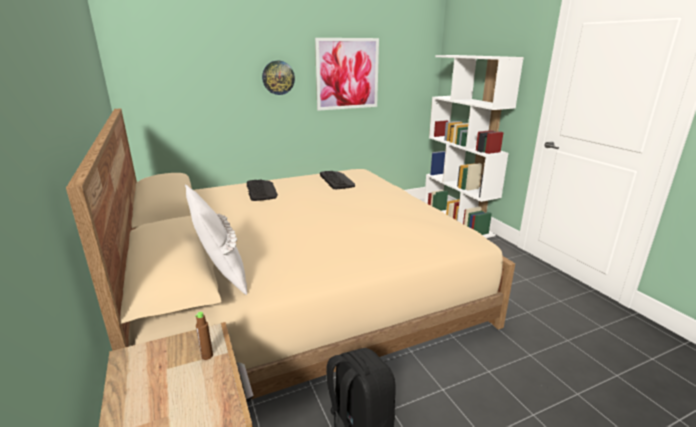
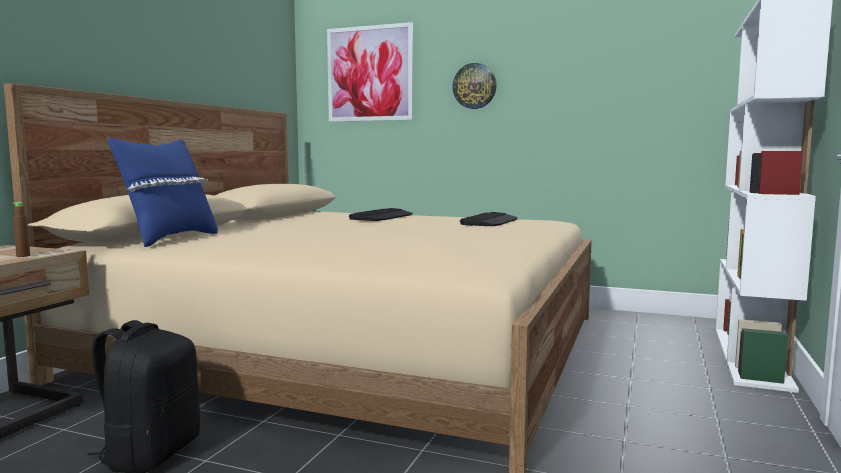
camera: 45 degrees right, 15 degrees down
(221, 275) = (169, 239): white pillow -> blue pillow
(347, 74) = (581, 79): picture -> picture (370, 74)

